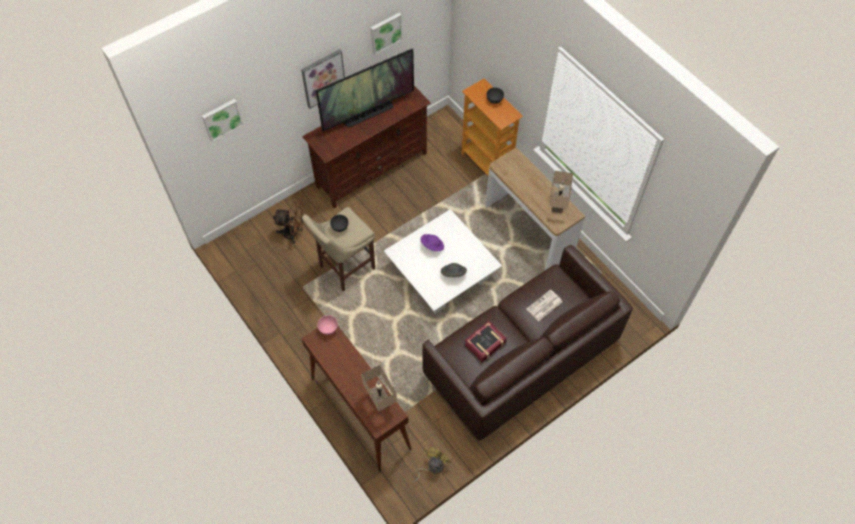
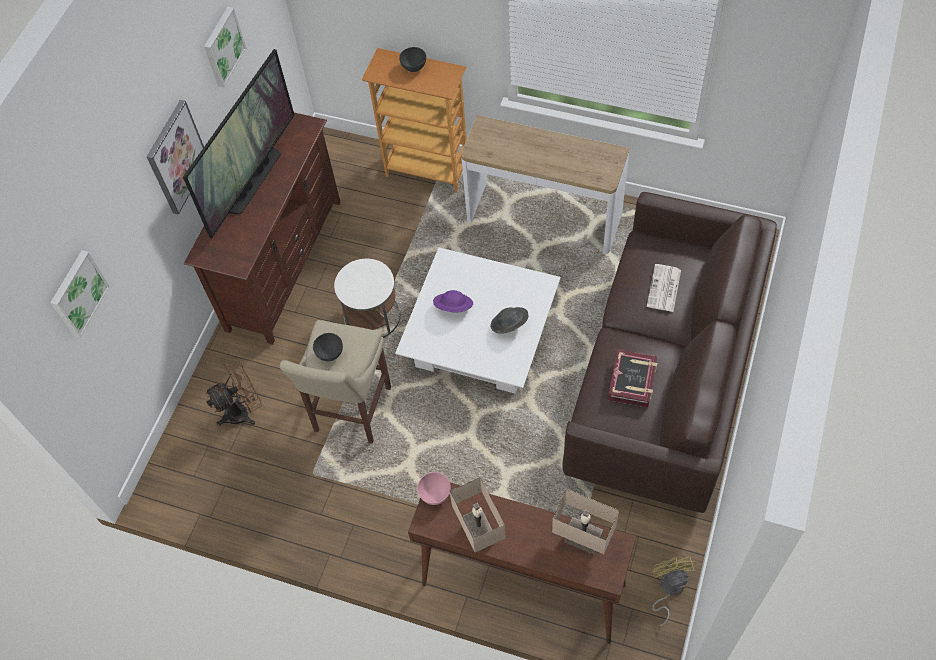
camera: 30 degrees left, 0 degrees up
(394, 225) = (372, 316): none -> white side table
(556, 205) = (584, 155): beige table lamp -> beige table lamp (478, 533)

